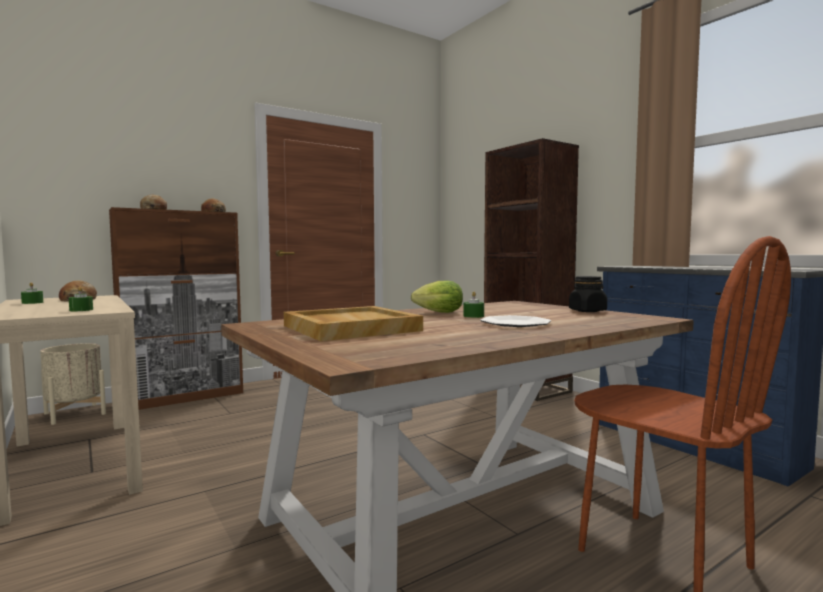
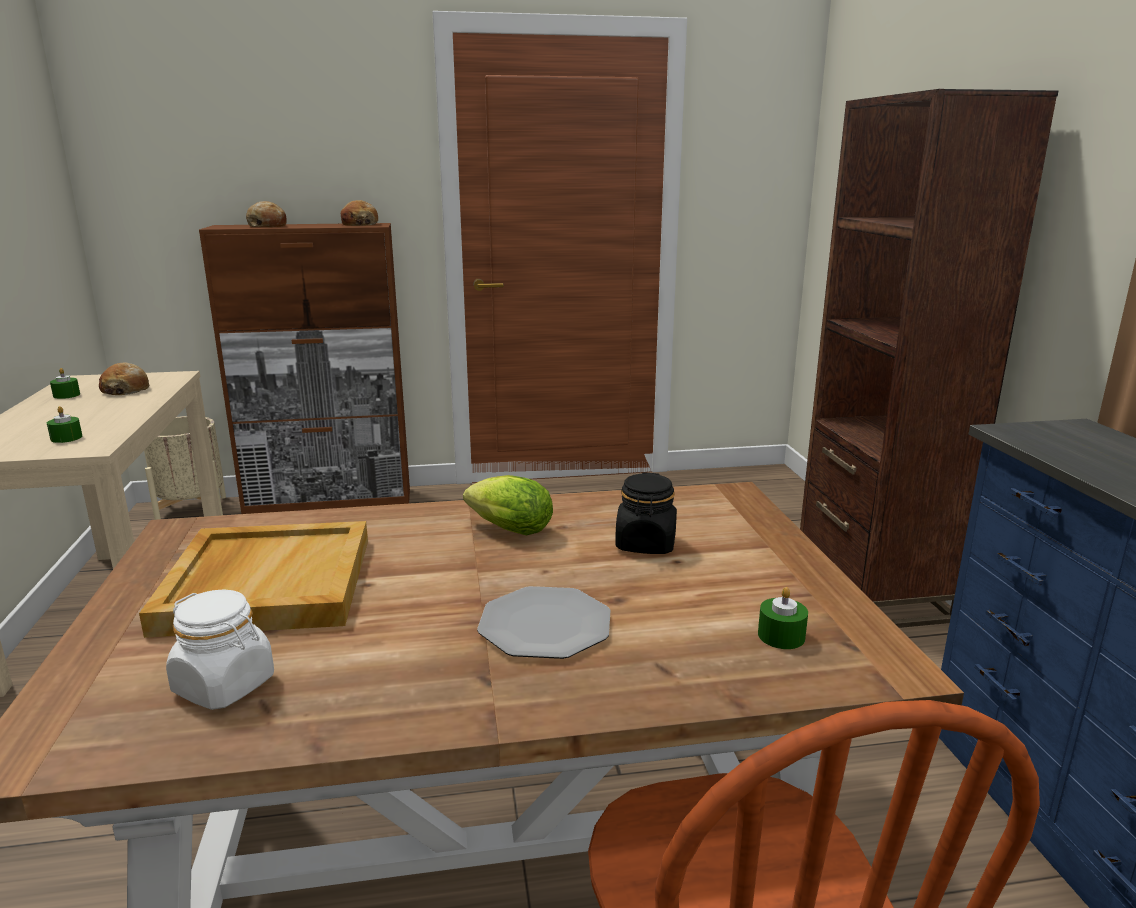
camera: 25 degrees right, 15 degrees up
(404, 343) = (225, 685): none -> white jar
(473, 316) = (538, 563): green candle -> green candle (781, 636)
(587, 311) = (798, 580): black jar -> black jar (645, 544)

